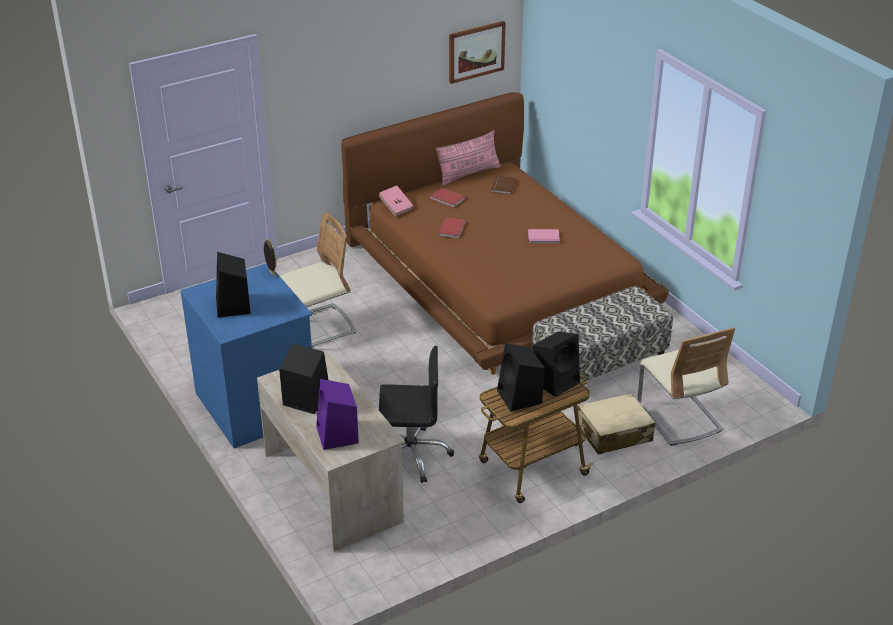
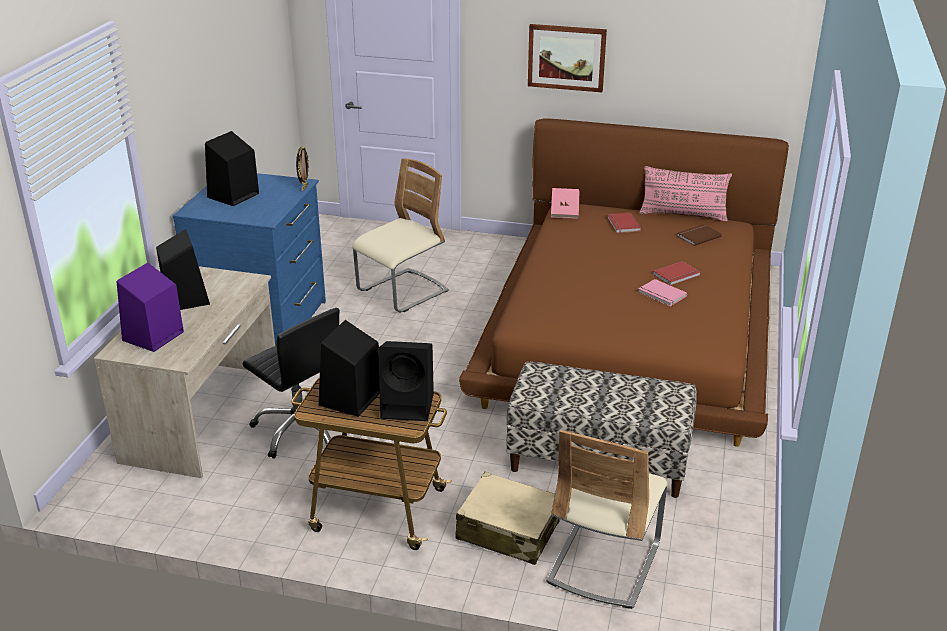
camera: 45 degrees right, 5 degrees down
(316, 327) = (402, 292): beige chair -> beige chair turned 60 degrees counterclockwise
(452, 229) = (583, 248): red book -> red book (677, 275)
(476, 51) = (740, 71): picture -> picture (566, 57)

